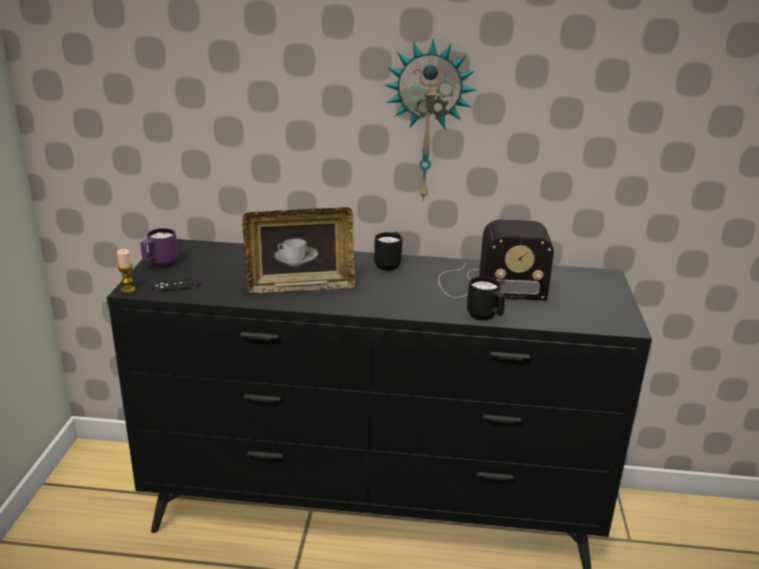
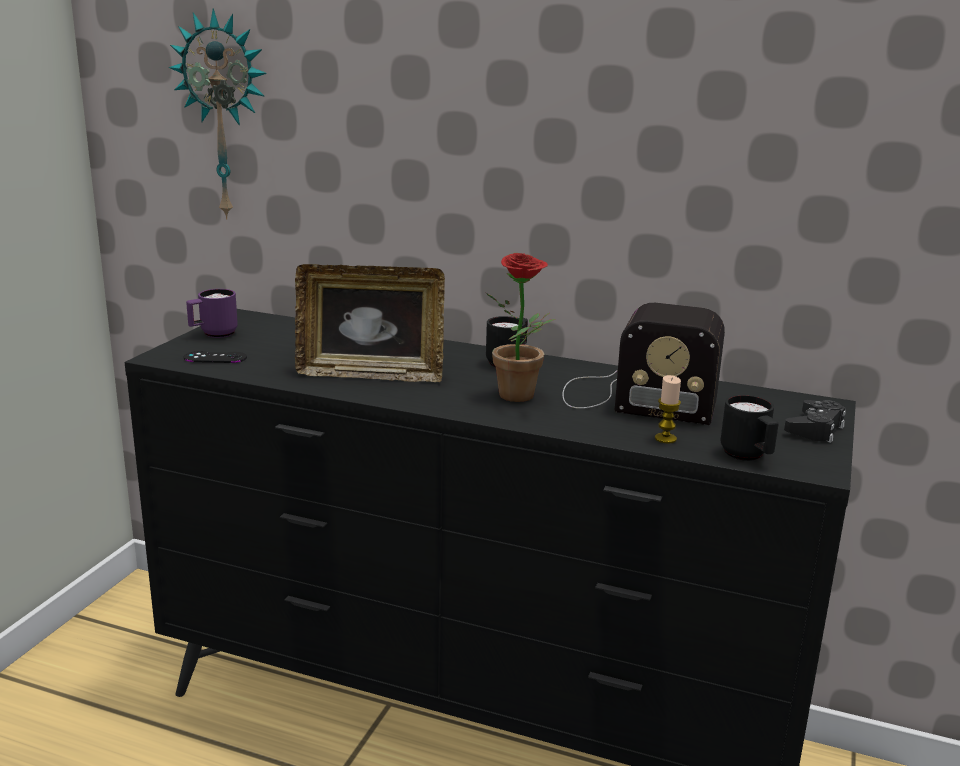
camera: 15 degrees right, 5 degrees down
(128, 289) = (154, 356): candle -> candle (665, 438)
(416, 293) = (523, 397): none -> potted plant
(428, 122) = (574, 165): wall clock -> wall clock (225, 116)
(485, 317) = (604, 434): black mug -> black mug (748, 456)
(610, 295) = (815, 428): none -> black game controller

